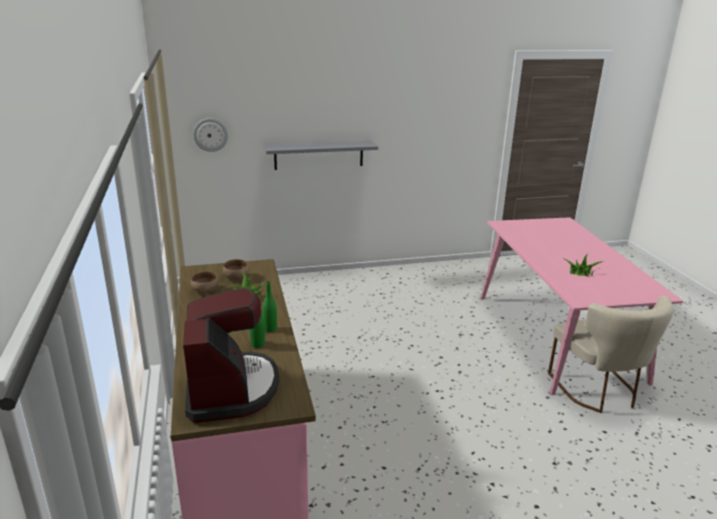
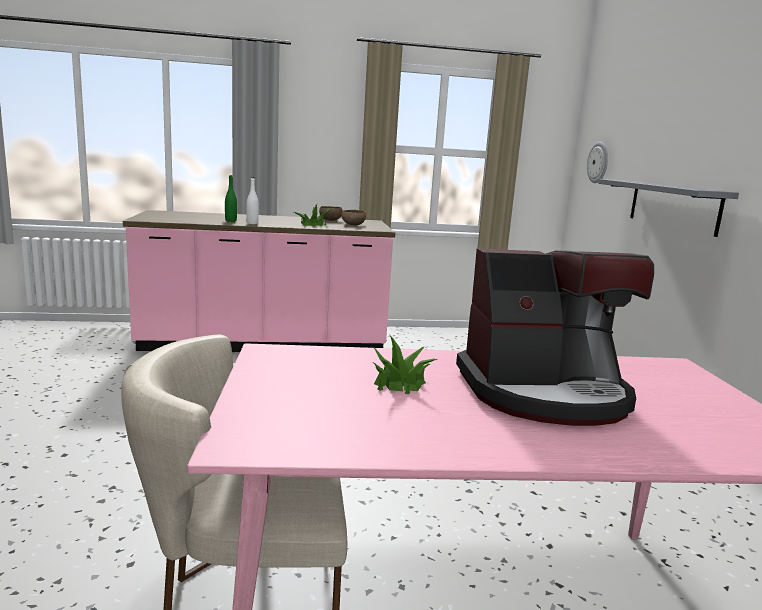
camera: 95 degrees right, 10 degrees down
(230, 389) = (178, 215): coffee machine -> coffee machine (544, 393)
(270, 328) = (252, 223): green bottle -> white bottle

